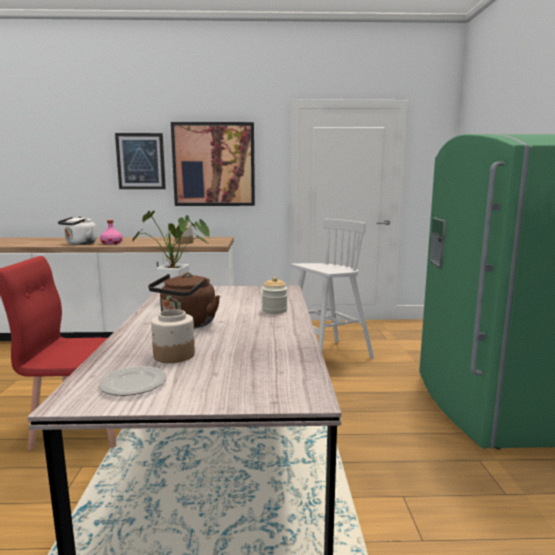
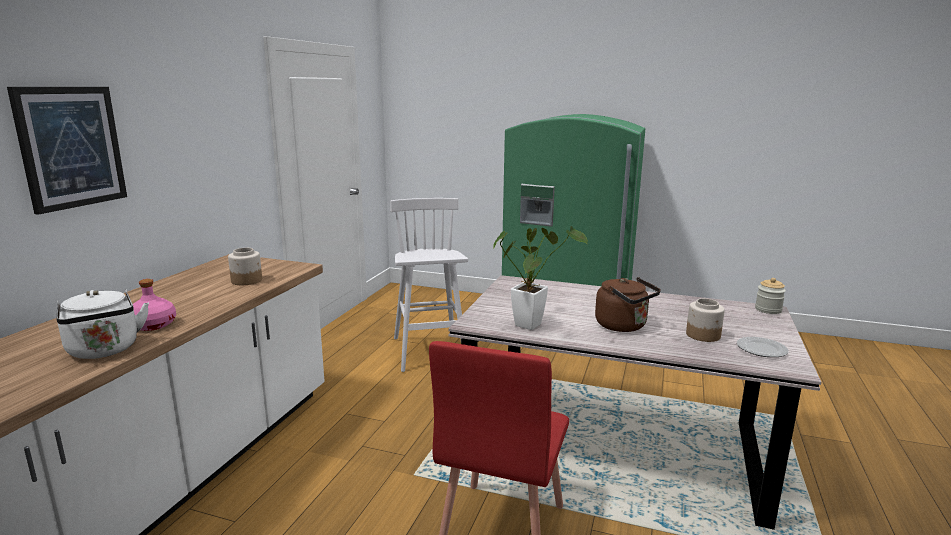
camera: 70 degrees left, 5 degrees up
(214, 164) = (190, 141): picture -> none
(274, 310) = (589, 294): jar -> jar (768, 310)

